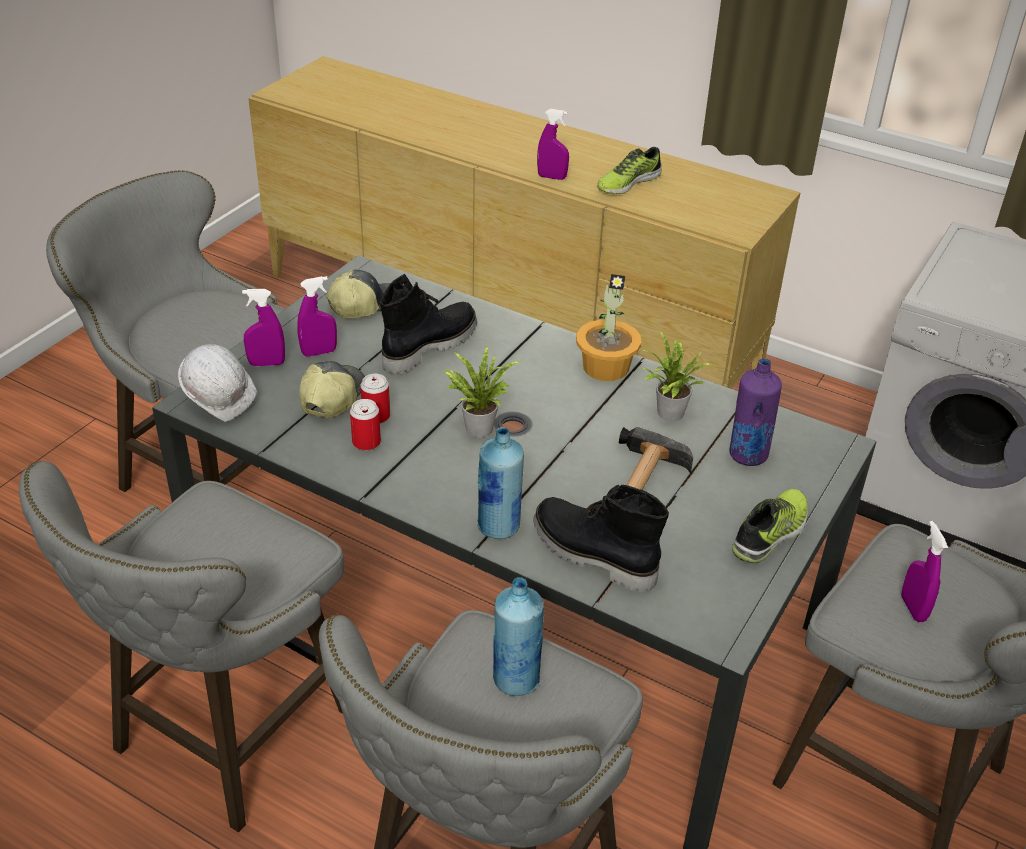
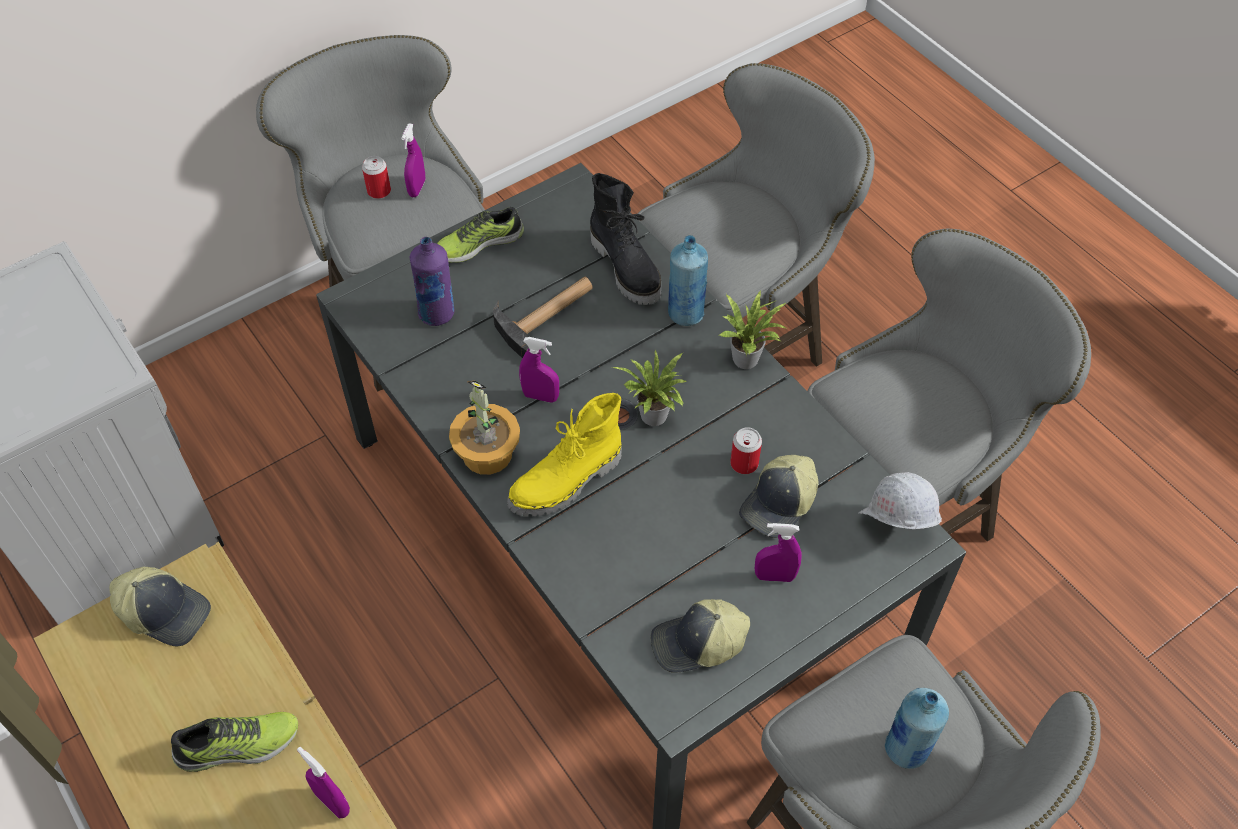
camera: 155 degrees left, 15 degrees up
(267, 363) = (836, 577): purple spray bottle -> purple spray bottle (540, 396)
(366, 442) = (764, 434): can -> can (379, 191)
(428, 346) = (653, 545): black boot -> none
(516, 679) = (722, 227): blue bottle -> blue bottle (906, 750)
(524, 366) = (567, 483): none -> yellow boot
(667, 414) = (471, 377): potted plant -> potted plant (749, 358)
(737, 217) = (165, 611): none -> cap

